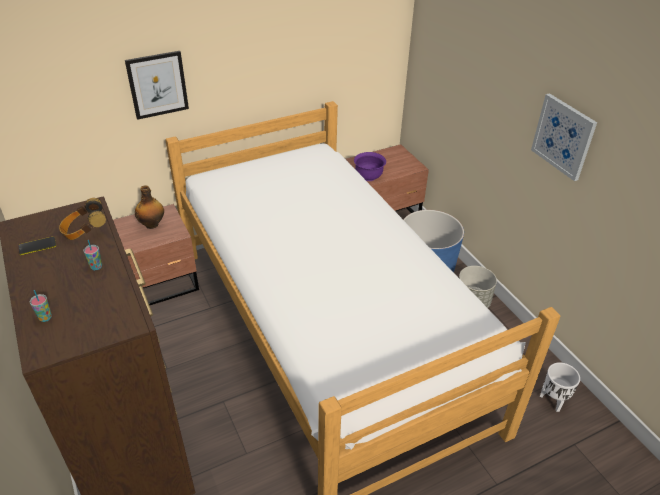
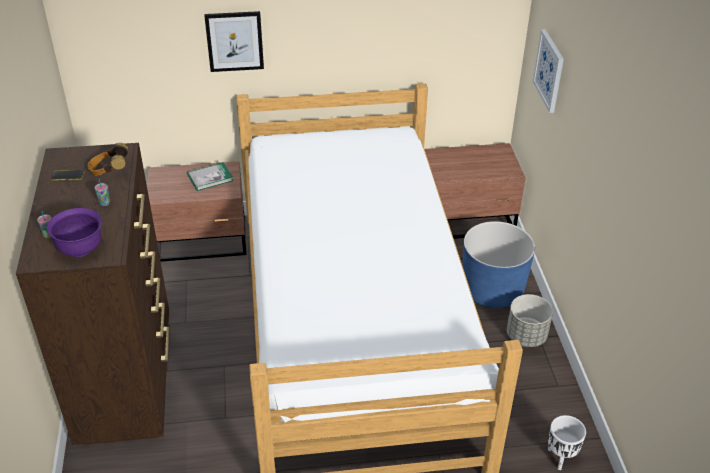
camera: 20 degrees right, 0 degrees up
(152, 224) = (210, 178): bottle -> book
(368, 177) = (452, 173): purple bowl -> purple bowl (80, 249)
(563, 136) = (612, 170): picture -> picture (549, 70)

